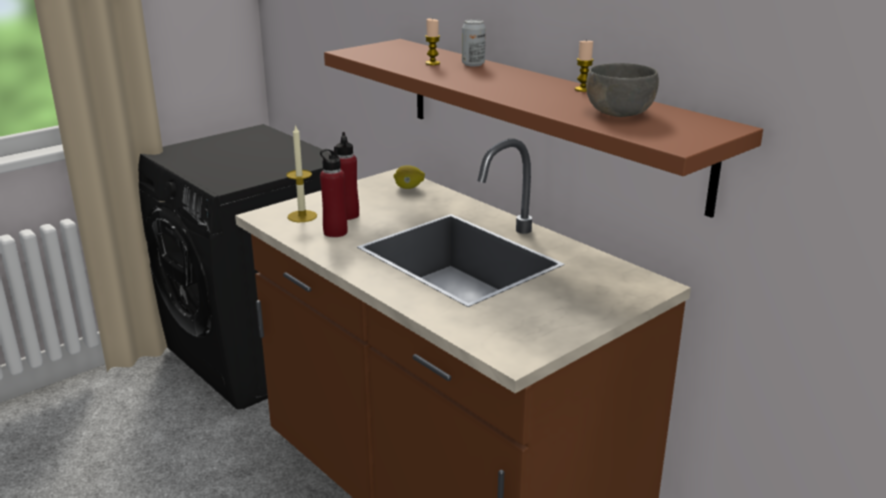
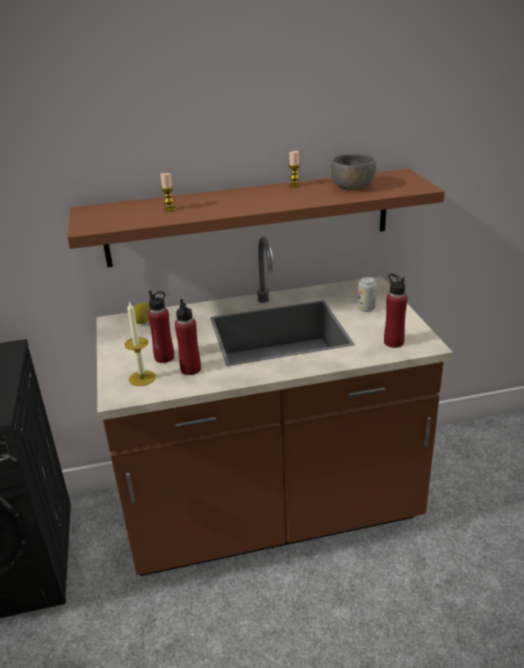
camera: 60 degrees left, 5 degrees up
(473, 64) = (191, 199): can -> can (366, 309)
(499, 331) = (393, 342): none -> red bottle

